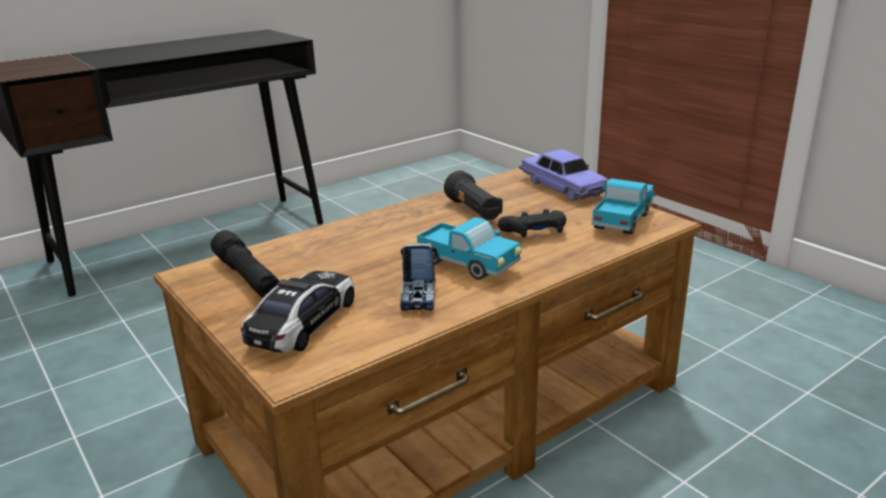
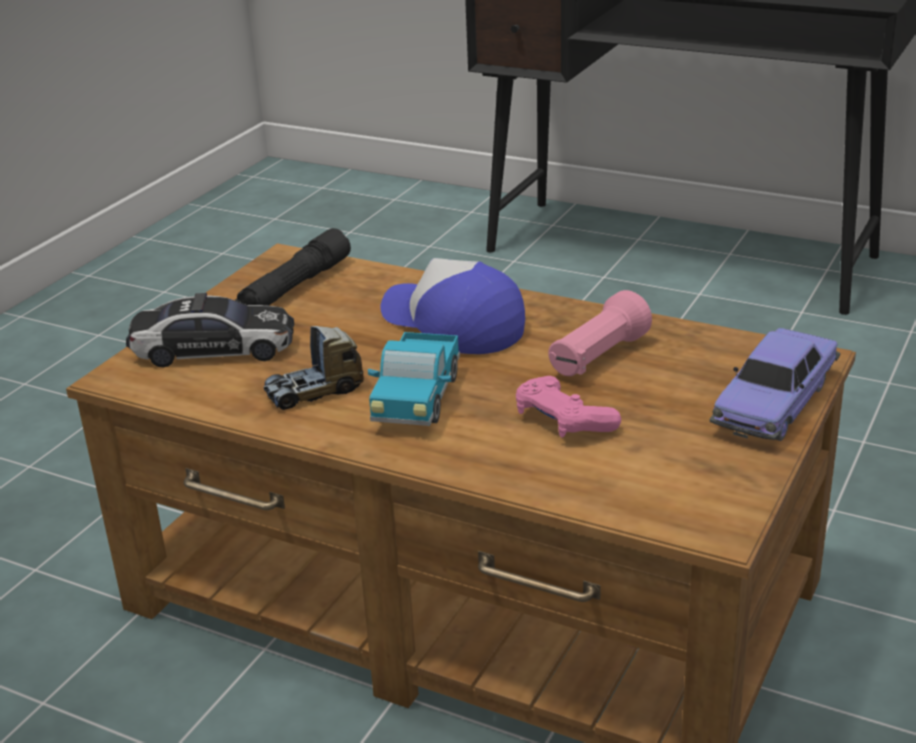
camera: 65 degrees right, 5 degrees up
(382, 238) = (452, 324): none -> cap
(474, 211) = (597, 358): black flashlight -> pink flashlight
(534, 232) = (563, 421): black game controller -> pink game controller
(622, 220) = (682, 484): toy truck -> none

